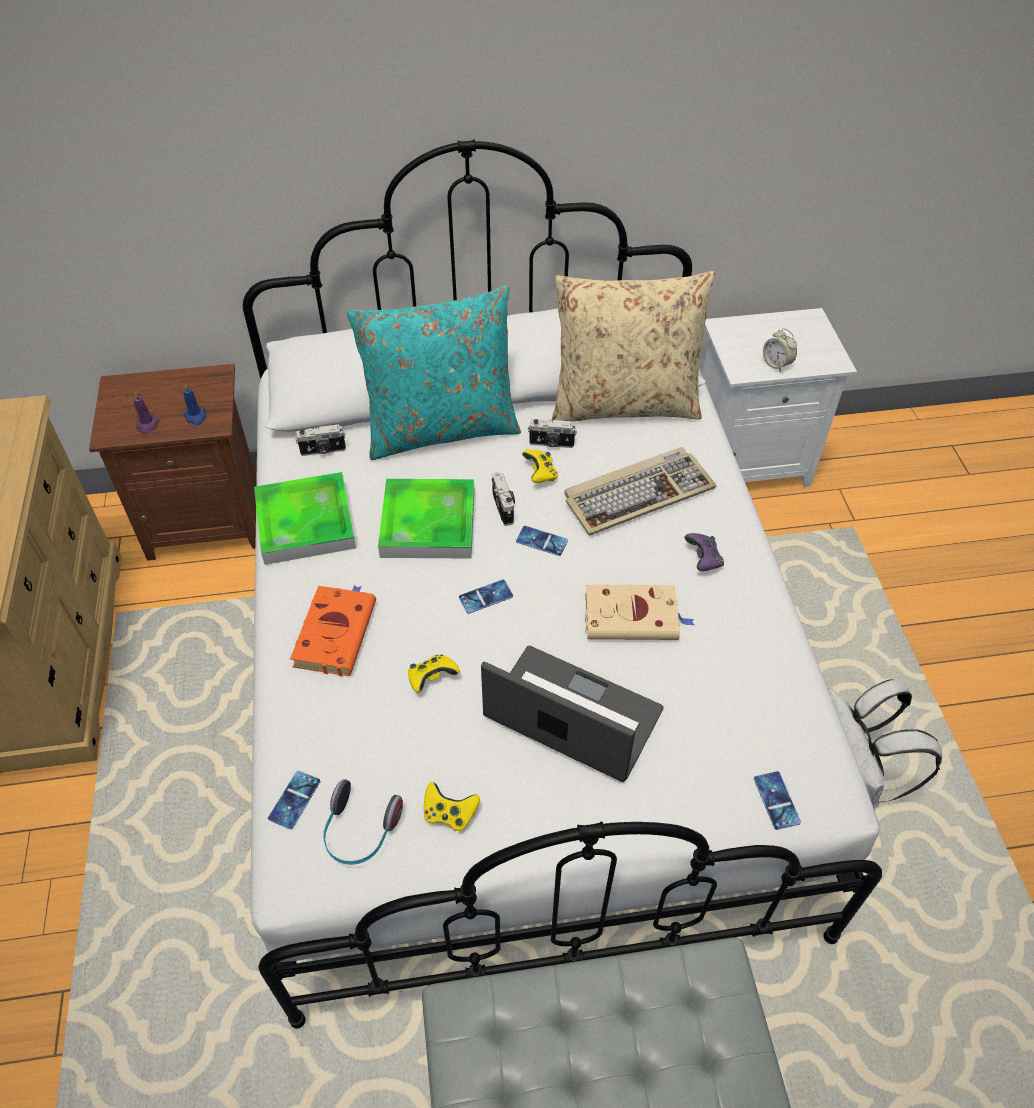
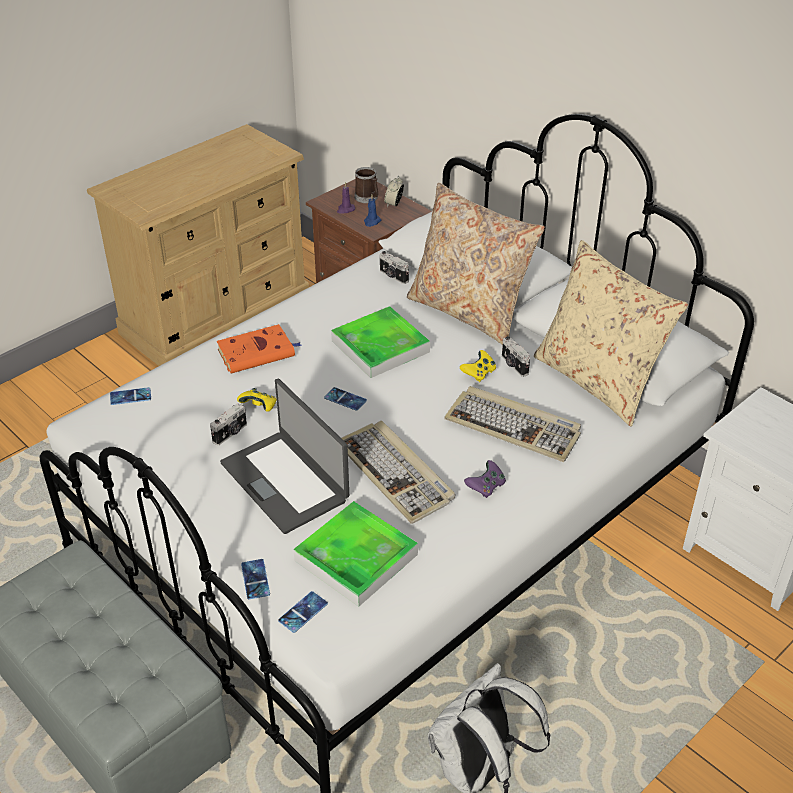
camera: 55 degrees right, 10 degrees down
(149, 396) = (368, 198): none -> mug
(305, 523) = (328, 299): tray -> tray (356, 557)
(360, 832) = (129, 431): headphones -> none
(441, 428) = (469, 312): turquoise pillow -> beige pillow
(449, 813) = (169, 461): yellow game controller -> none
(504, 507) = (430, 371): camera -> camera (231, 433)
(541, 541) = (418, 401): phone -> phone (255, 579)
(572, 716) = (285, 481): laptop -> laptop turned 150 degrees clockwise
(634, 617) = (396, 474): beige book -> keyboard
(776, 364) = (762, 449): alarm clock -> alarm clock (394, 204)

